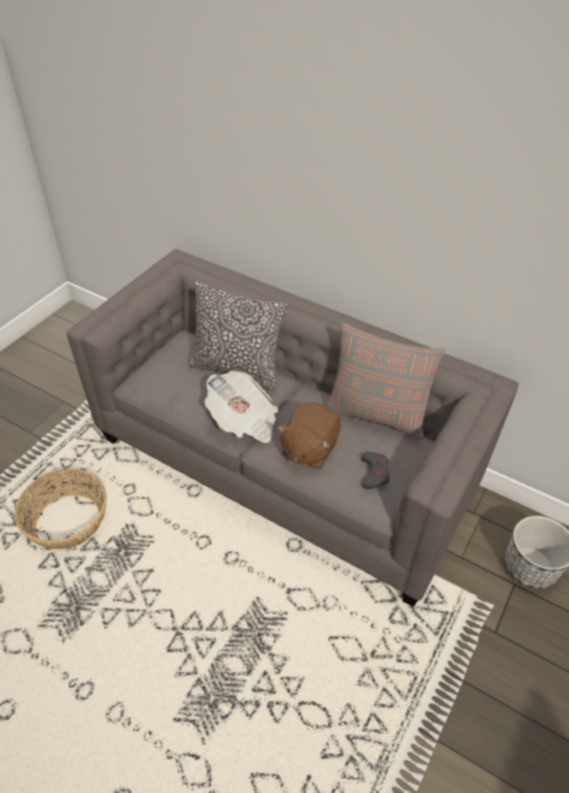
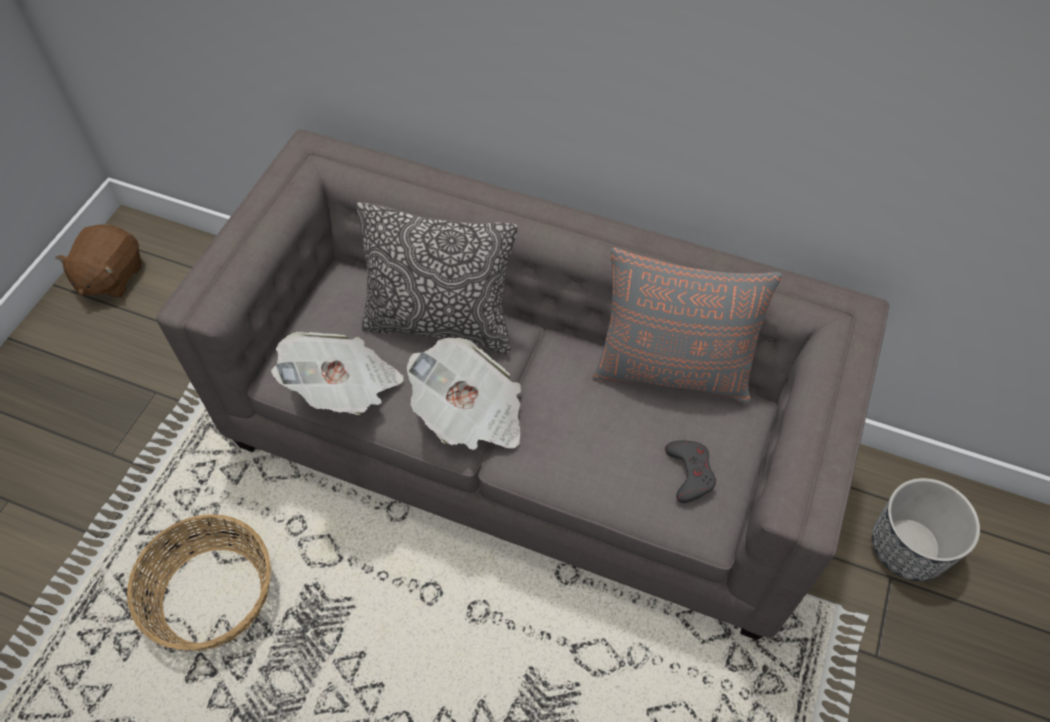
camera: 10 degrees left, 10 degrees up
(170, 395) = (344, 387): none -> newspaper
(308, 448) = (582, 447): brown plush toy -> brown plush toy (110, 277)

